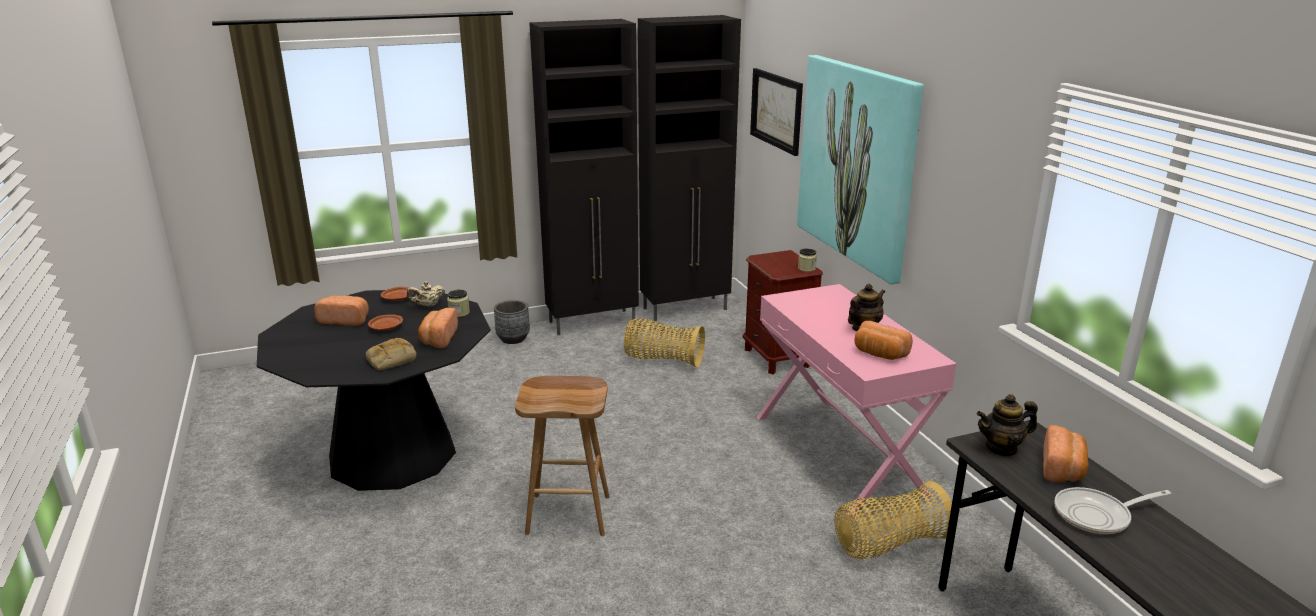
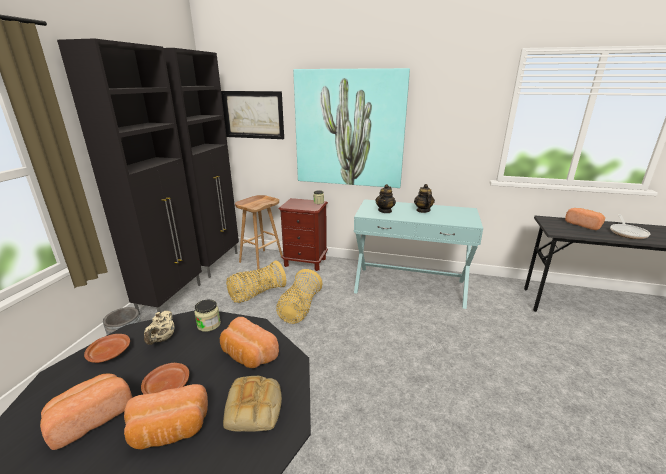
camera: 55 degrees left, 0 degrees up
(569, 514) = (394, 417): brown stool -> brown stool (261, 259)
(839, 454) = (409, 286): pink console table -> turquoise console table
(879, 354) = (455, 216): bread -> bread (170, 432)
(888, 544) = (493, 308): basket -> basket (299, 309)
(1001, 448) = (561, 228): teapot -> teapot (385, 211)

